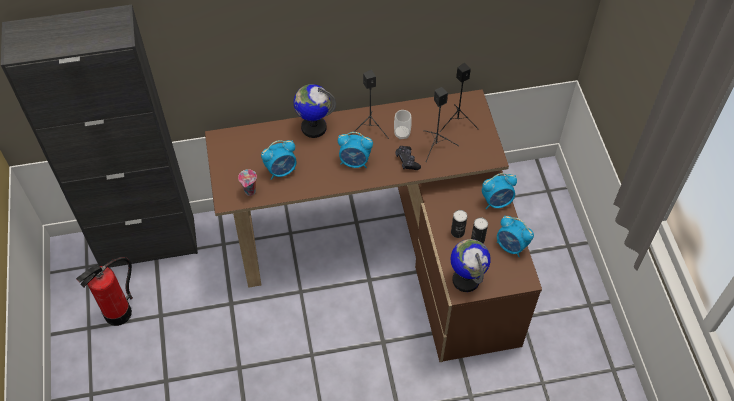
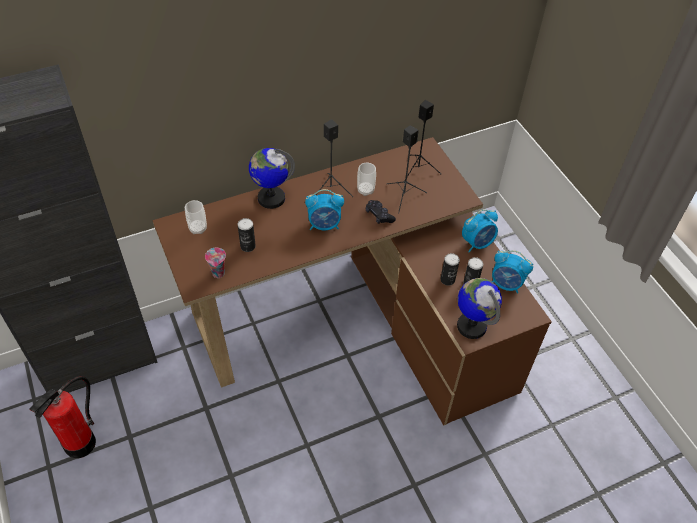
camera: 15 degrees left, 5 degrees down
(242, 146) = (198, 228): none -> cup
(281, 170) = (248, 246): alarm clock -> can

